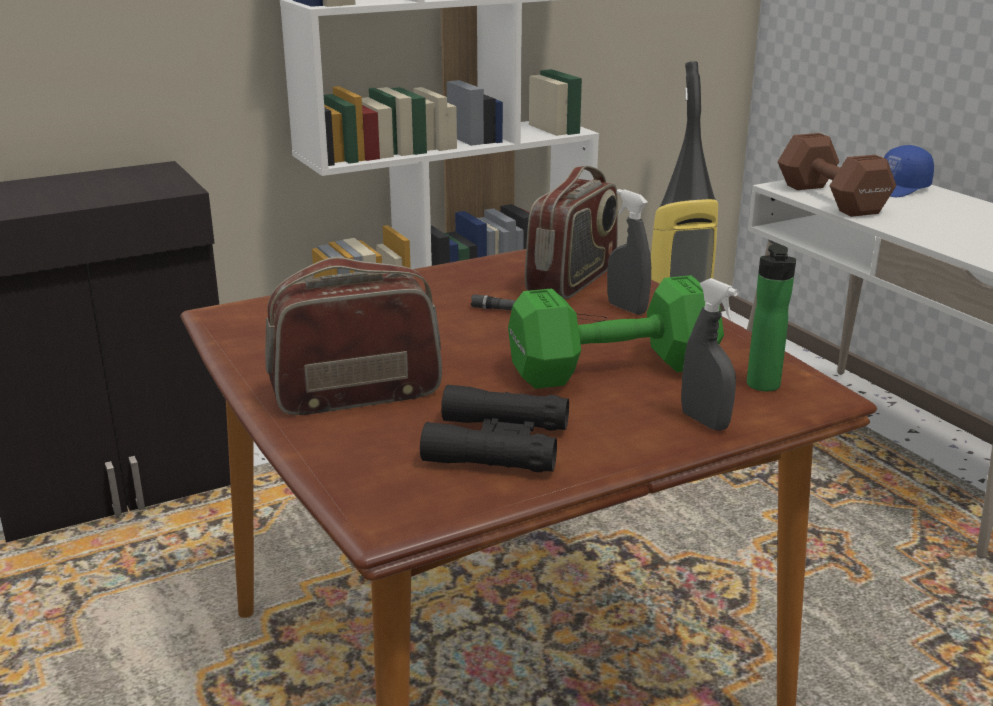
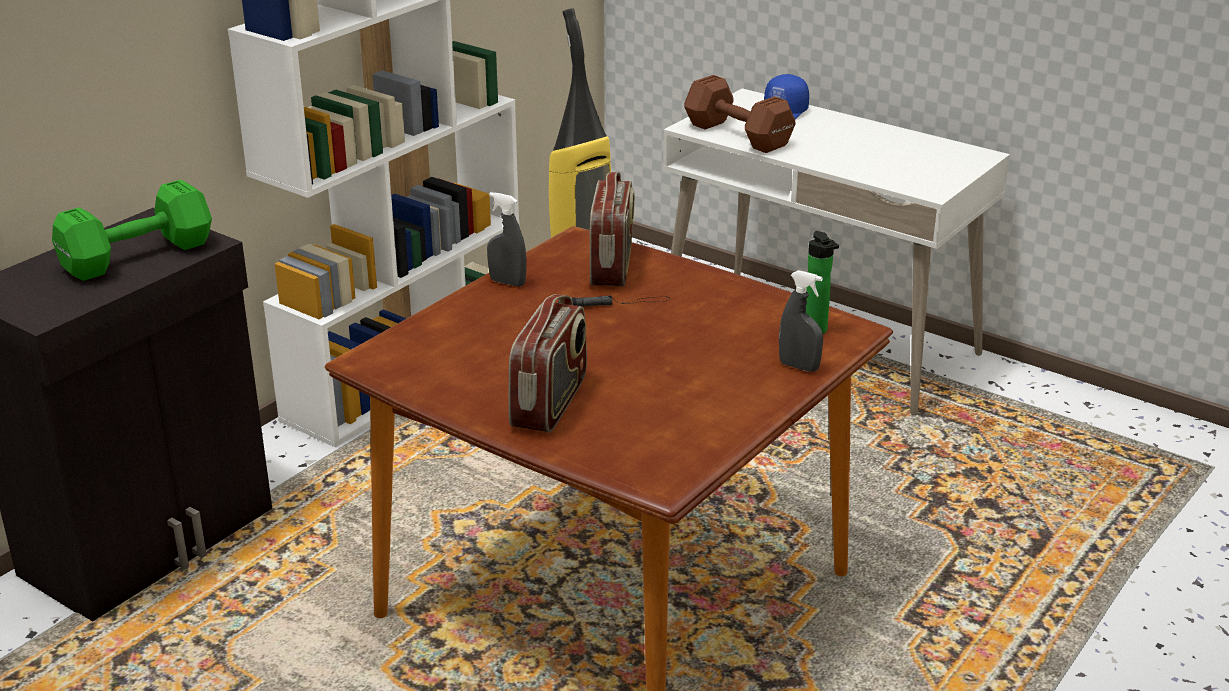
camera: 25 degrees left, 5 degrees up
(356, 394) = (550, 403): radio -> radio turned 150 degrees clockwise
(497, 444) = (683, 415): black binoculars -> none
(618, 369) = (712, 339): green dumbbell -> green dumbbell (141, 255)
(627, 308) = (675, 285): grey spray bottle -> grey spray bottle (507, 282)

